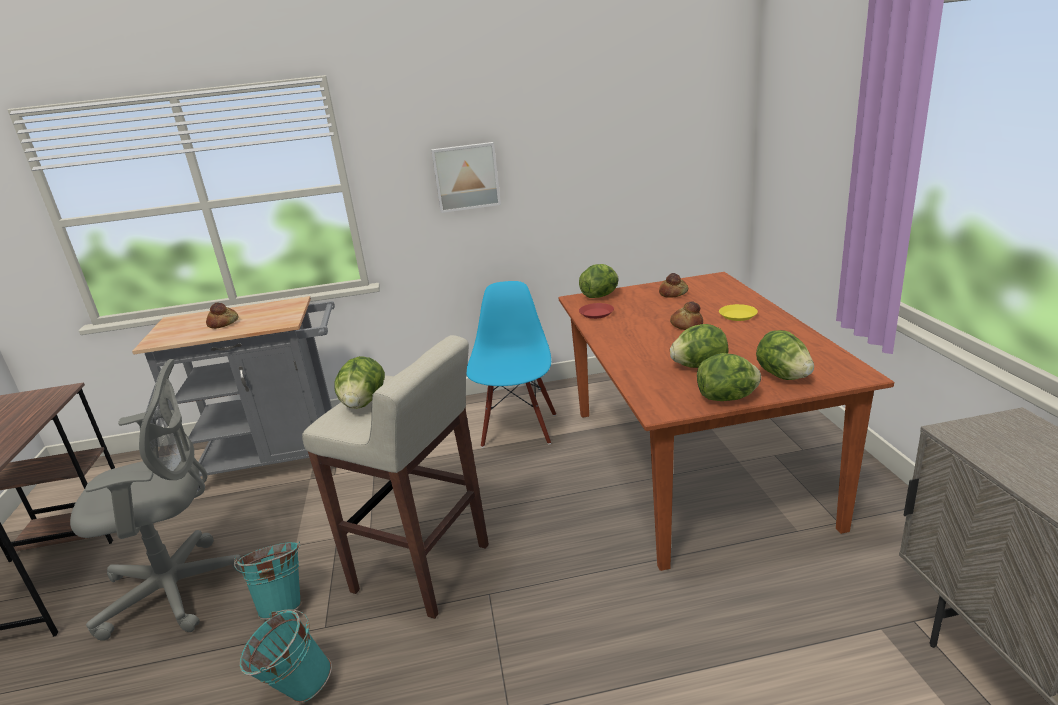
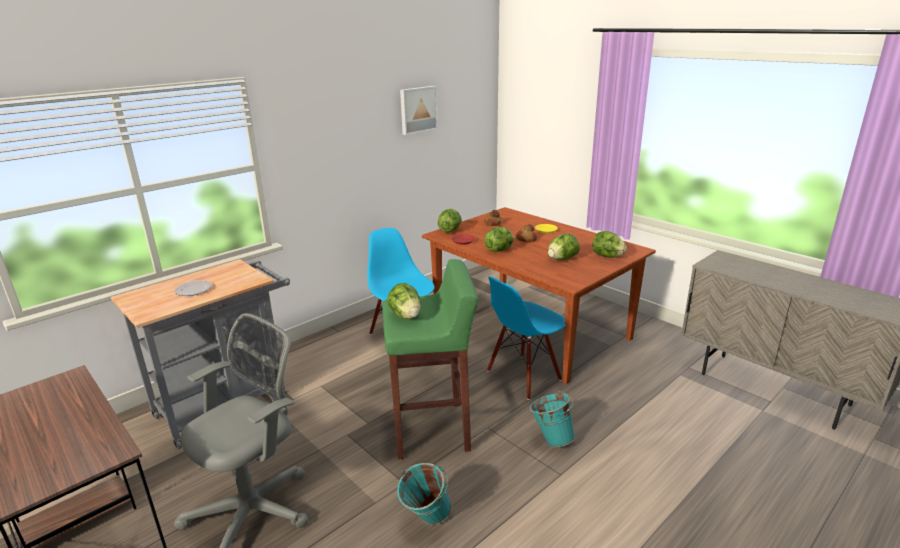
camera: 35 degrees left, 0 degrees up
(223, 323) = (194, 290): bread -> plate
(283, 604) = (356, 483): turquoise bucket -> turquoise bucket (551, 438)
(423, 569) = (432, 430): beige stool -> green stool
(466, 177) = (340, 154): picture -> picture (418, 109)
(610, 536) = (524, 376): none -> blue chair
(727, 398) = (596, 271): lettuce -> lettuce (499, 250)

